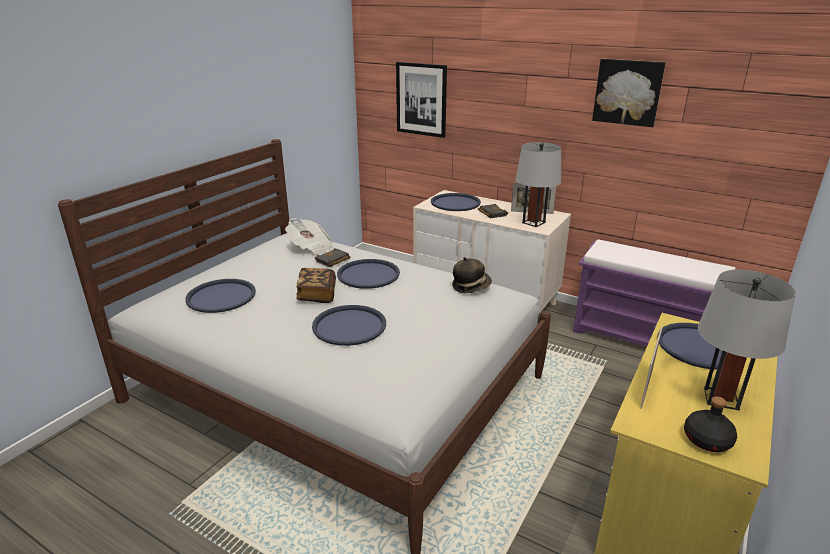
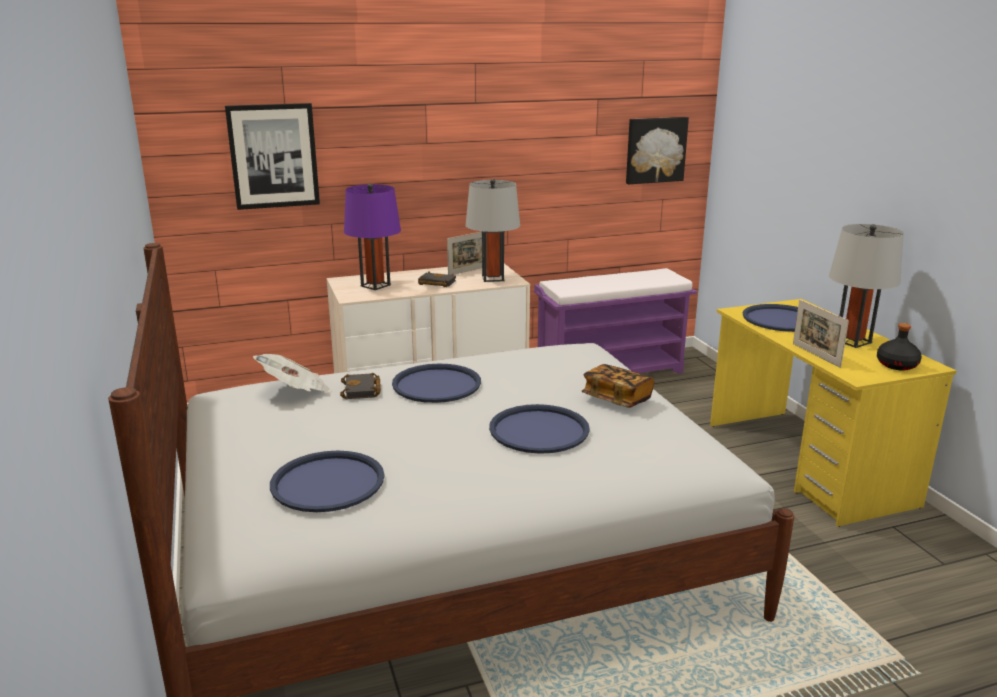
camera: 50 degrees left, 5 degrees down
(317, 294) = (434, 424): book -> book (617, 399)
(455, 203) = (375, 285): blue tray -> purple table lamp
(471, 286) = (549, 352): hat -> none
(628, 92) = (543, 111): picture -> picture (655, 150)

